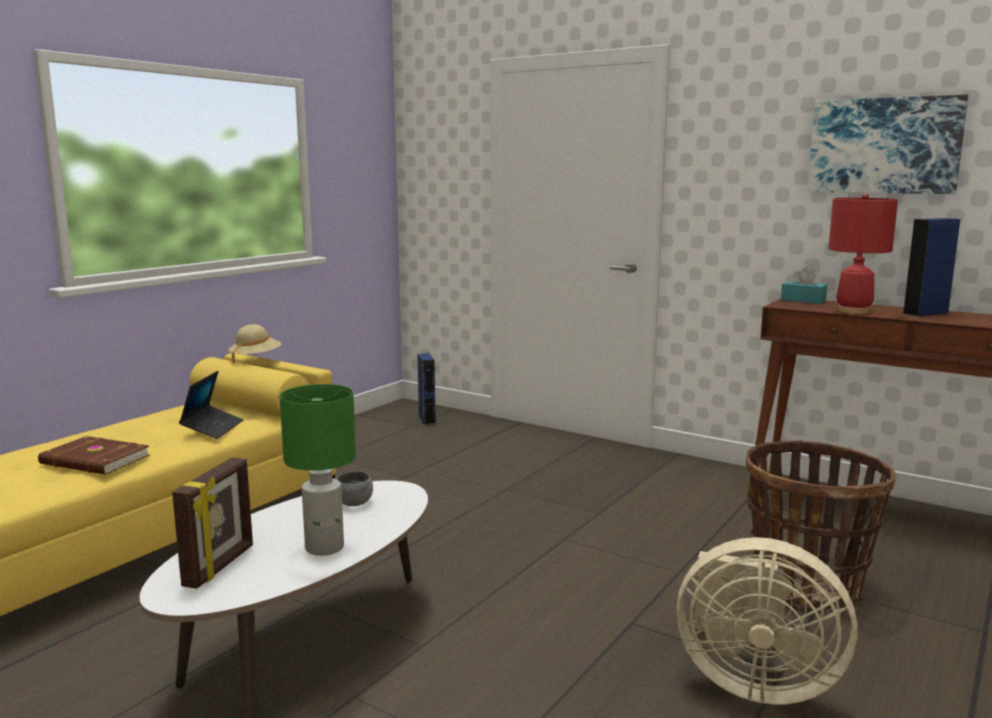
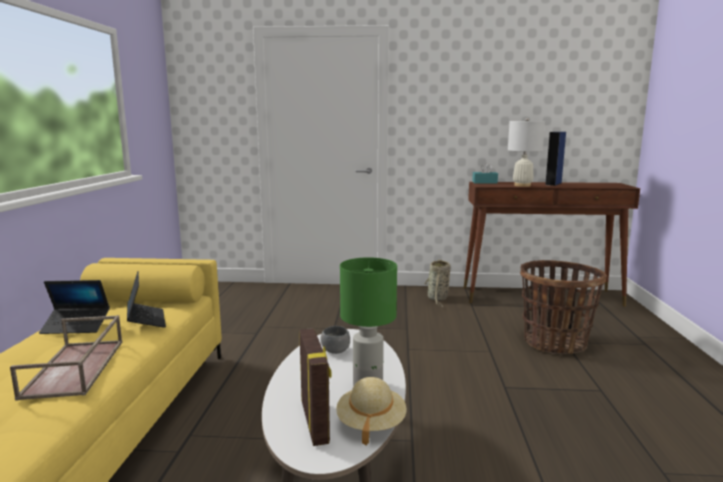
camera: 30 degrees left, 0 degrees up
(94, 461) = (76, 368): brown book -> brown tray
(150, 422) = (76, 326): none -> laptop
(255, 359) = (139, 259): beige hat -> beige hat (371, 423)
(427, 419) = (222, 292): blue speaker -> none
(703, 481) = (437, 299): none -> basket
(752, 682) = (597, 400): beige fan -> none
(853, 311) = (522, 185): red table lamp -> white table lamp
(884, 146) = (520, 92): picture -> none

